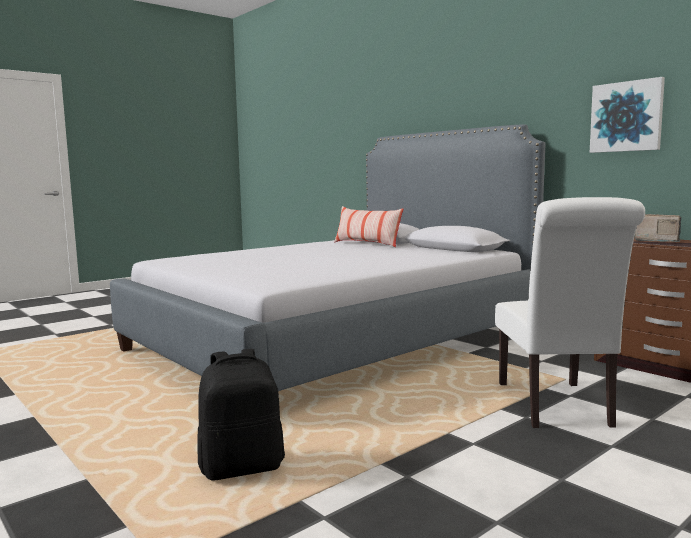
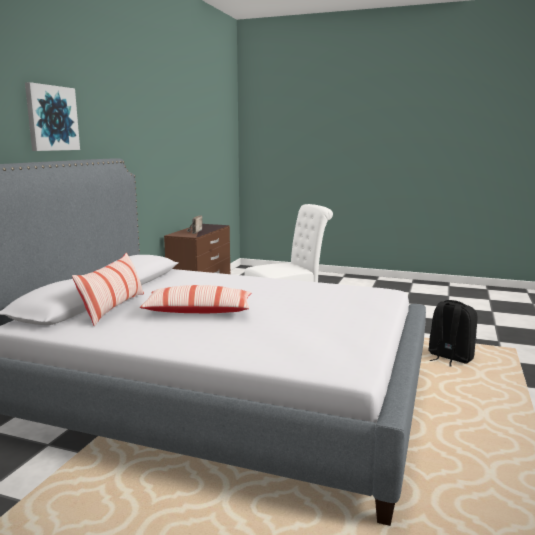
camera: 120 degrees left, 5 degrees up
(323, 251) = (198, 311): none -> pillow
(626, 117) = (153, 156): picture -> picture (52, 118)

